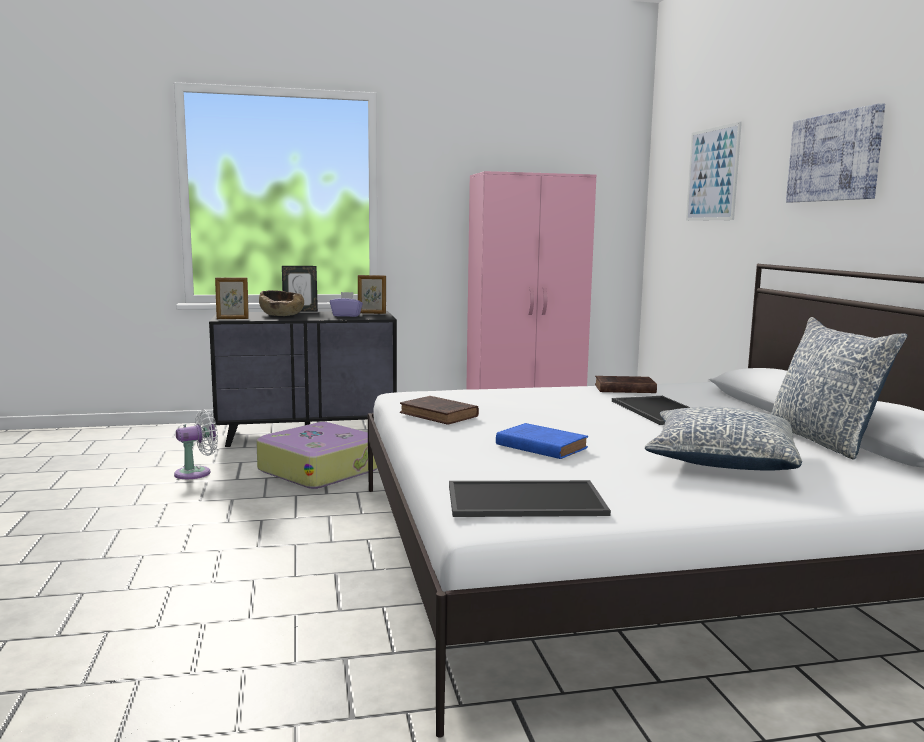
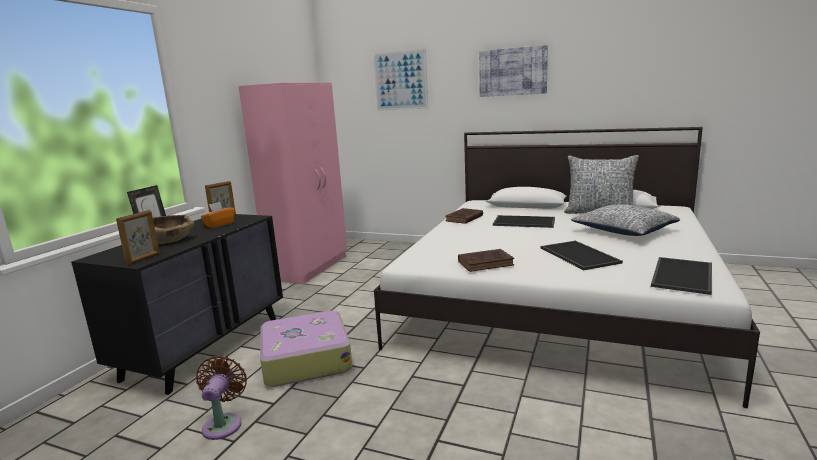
camera: 55 degrees left, 5 degrees up
(197, 473) = (224, 424): white fan -> brown fan
(346, 315) = (219, 224): purple tissue box -> orange tissue box
(539, 446) = (577, 255): blue book -> tray

